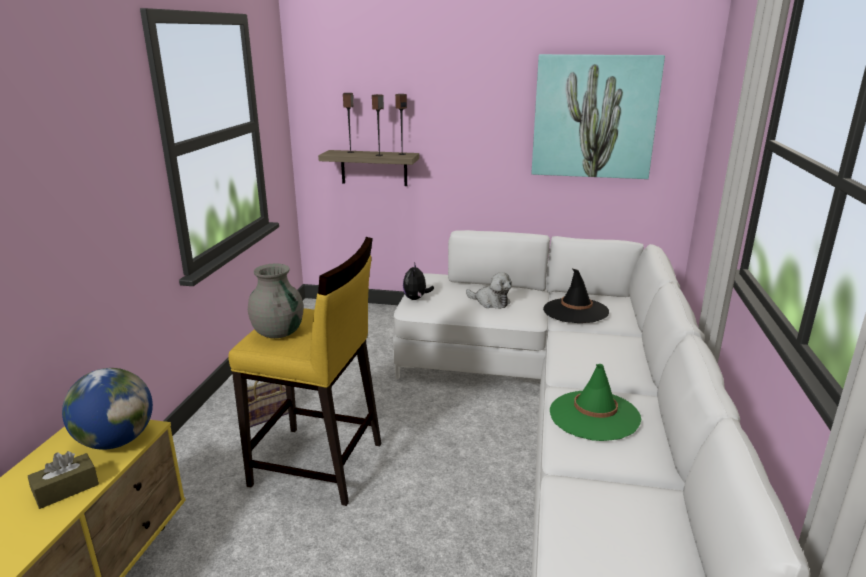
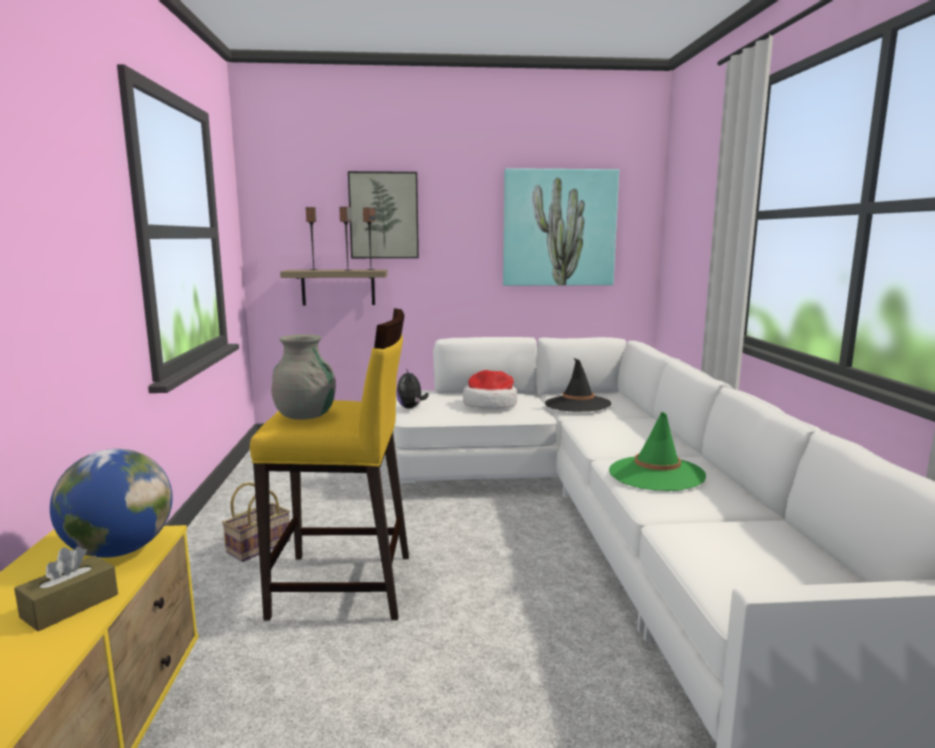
camera: 15 degrees left, 10 degrees down
(417, 100) = (384, 215): none -> picture
(490, 302) = (490, 404): plush toy -> hat

